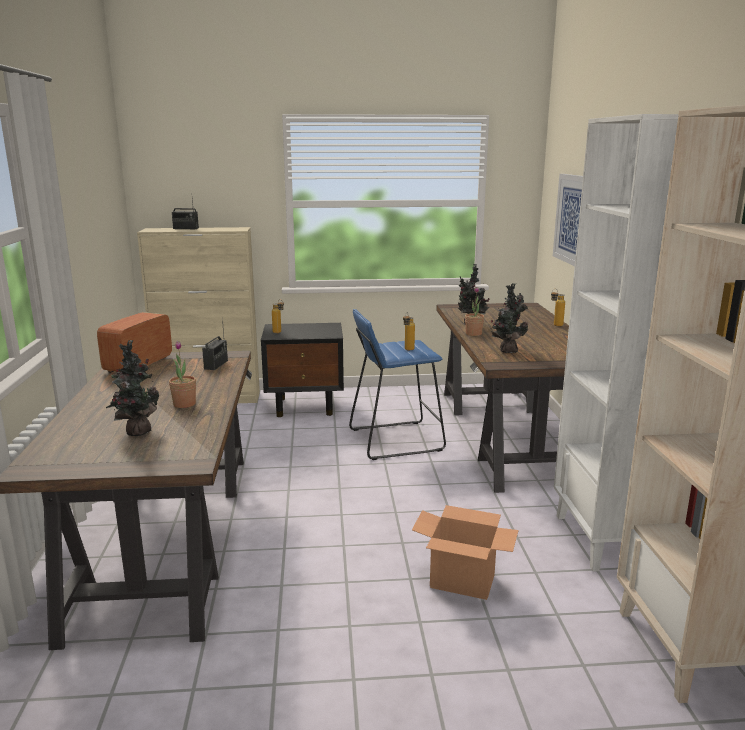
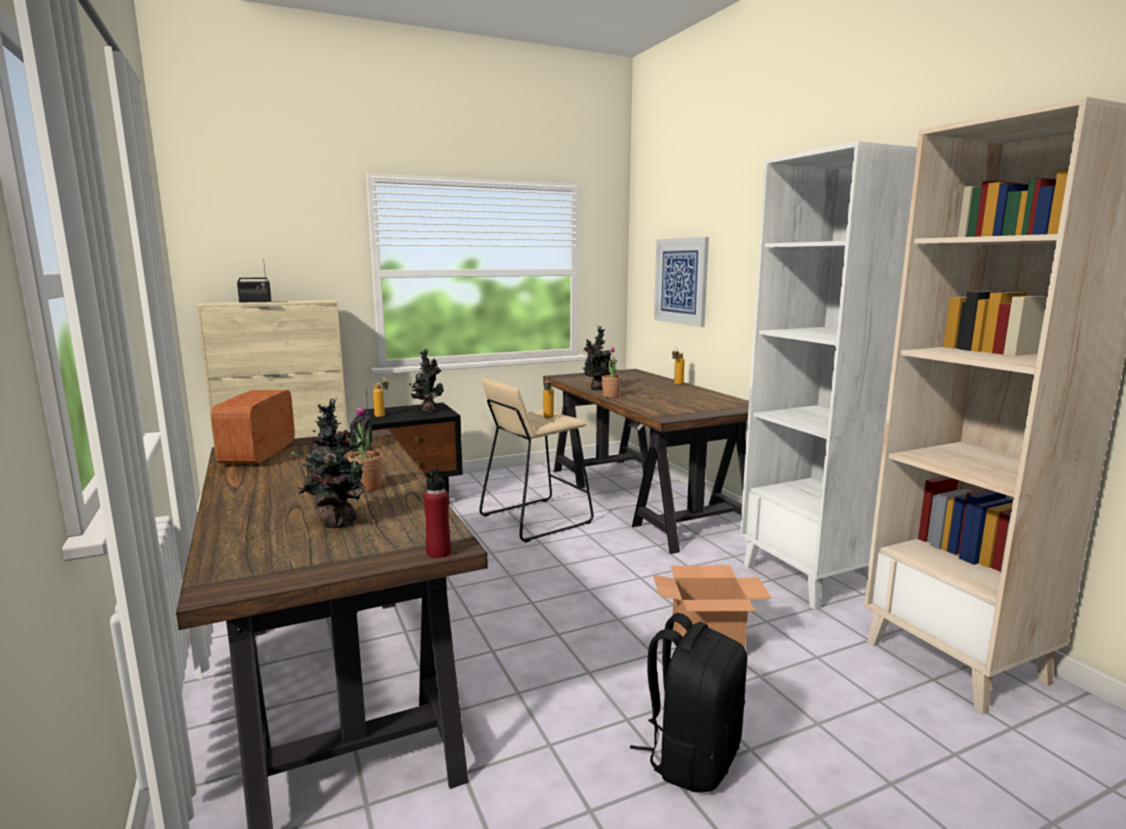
camera: 20 degrees left, 5 degrees down
(179, 468) = (438, 553): none -> red bottle
(378, 668) = (692, 757): none -> black backpack
(395, 439) = (535, 519): blue stool -> beige stool
(507, 350) = (660, 406): potted plant -> potted plant (427, 410)

